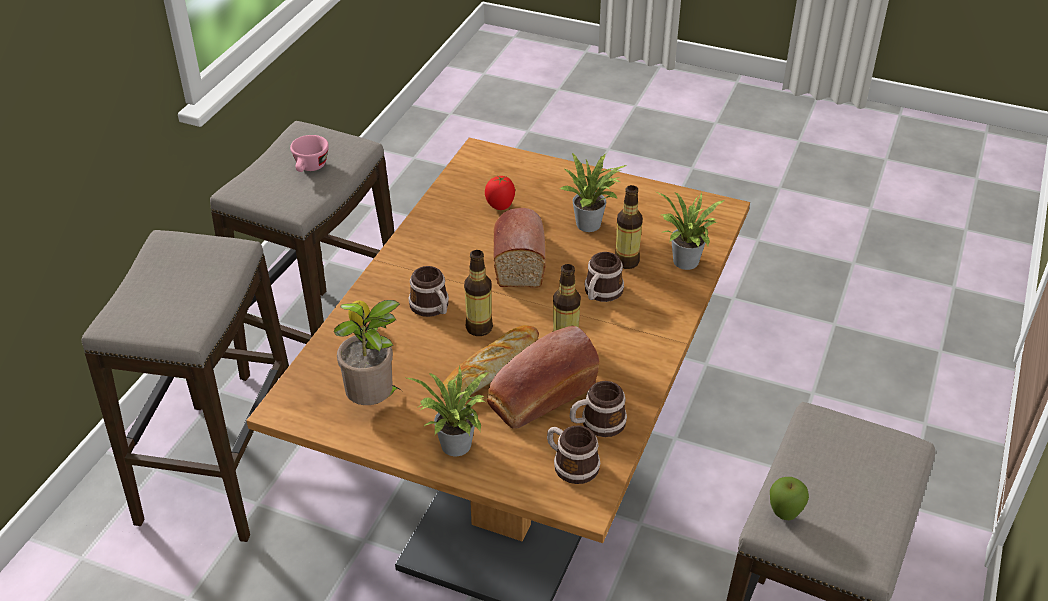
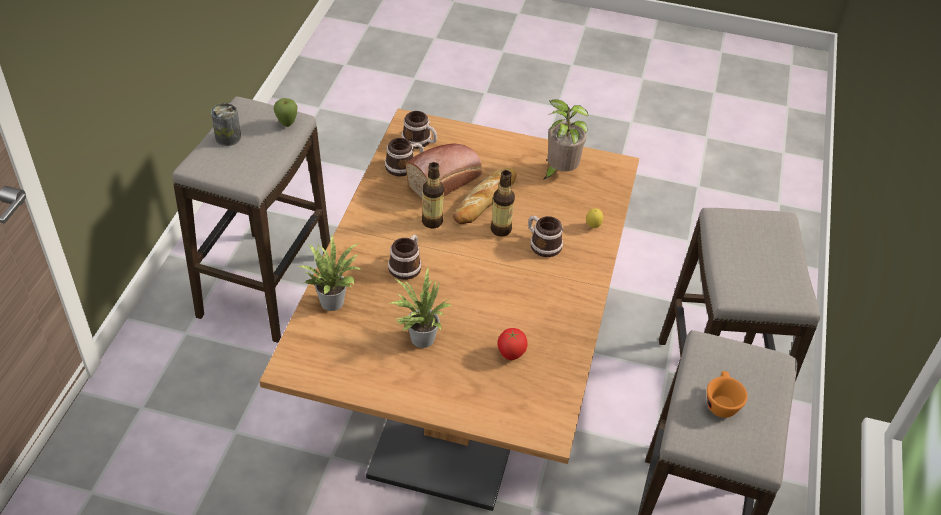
camera: 170 degrees right, 5 degrees up
(310, 168) = (720, 402): pink cup -> orange cup
(455, 448) = (496, 147): potted plant -> none
(519, 258) = (481, 296): bread -> none
(626, 261) = (385, 298): bottle -> none
(873, 501) = (228, 137): none -> can

